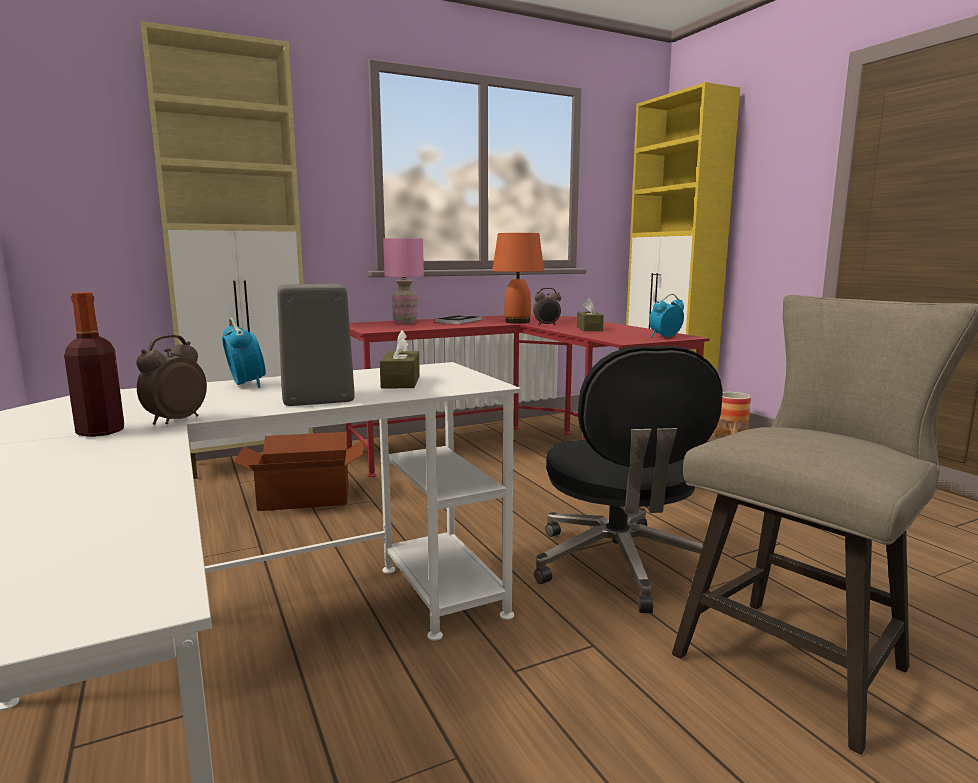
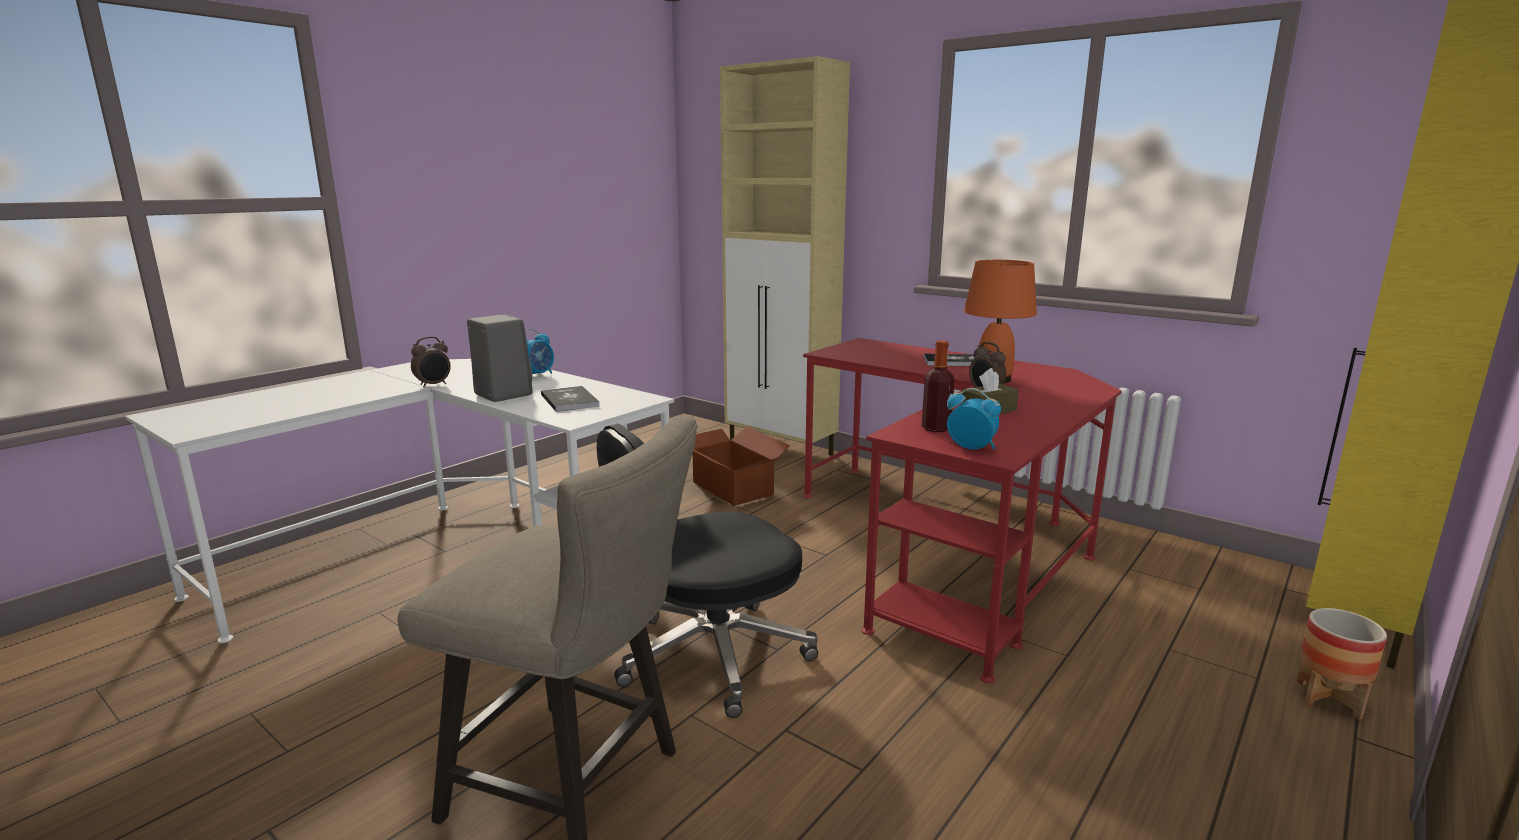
camera: 65 degrees right, 5 degrees up
(100, 431) = (409, 381): bottle -> bottle (935, 428)
(175, 421) = (433, 385): alarm clock -> alarm clock turned 135 degrees clockwise
(401, 382) = (569, 400): brown tissue box -> book
(406, 323) = (899, 351): pink table lamp -> none

